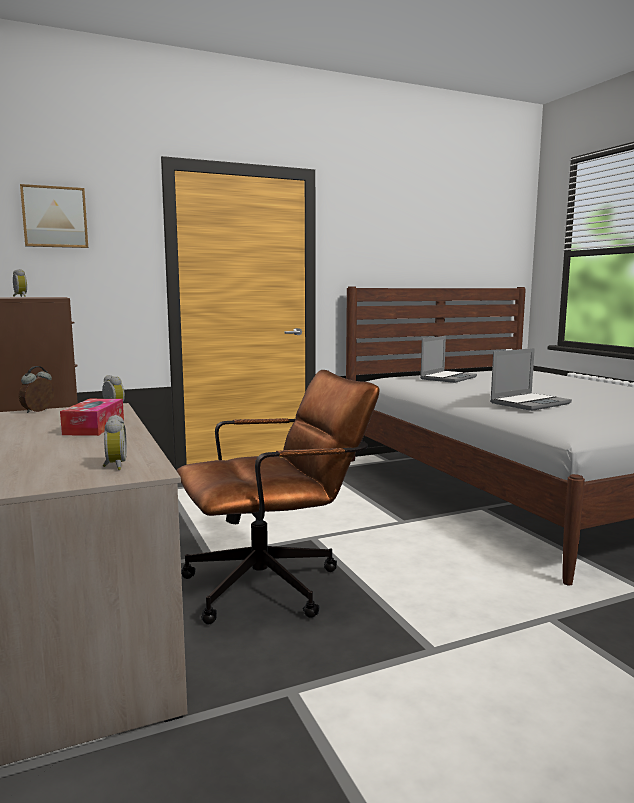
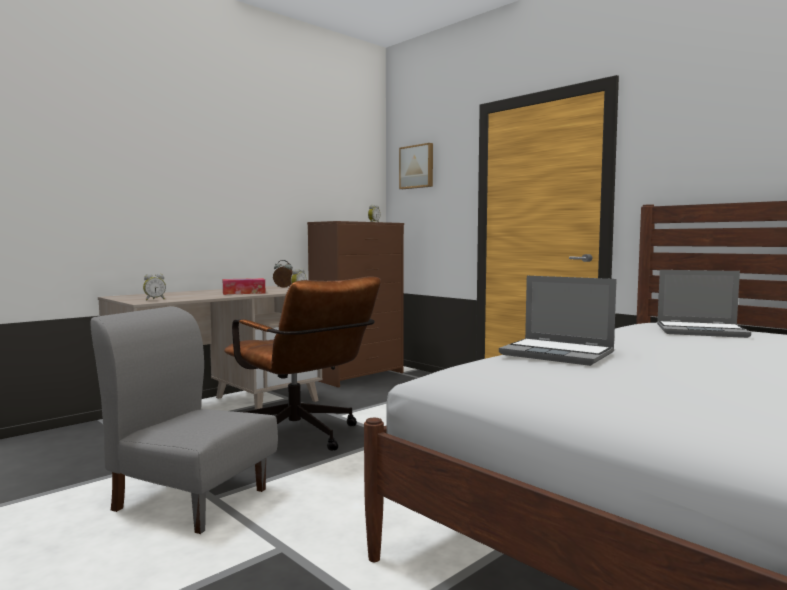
camera: 70 degrees right, 5 degrees down
(431, 665) = (191, 498): none -> grey chair

